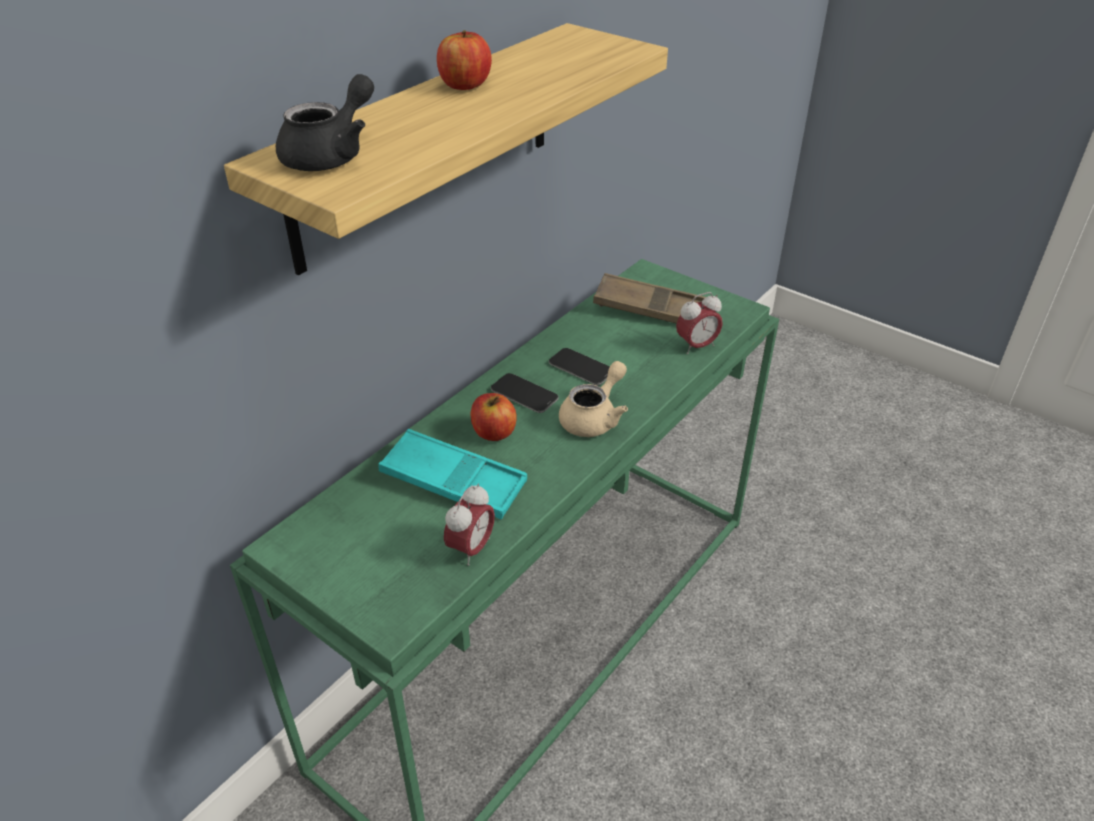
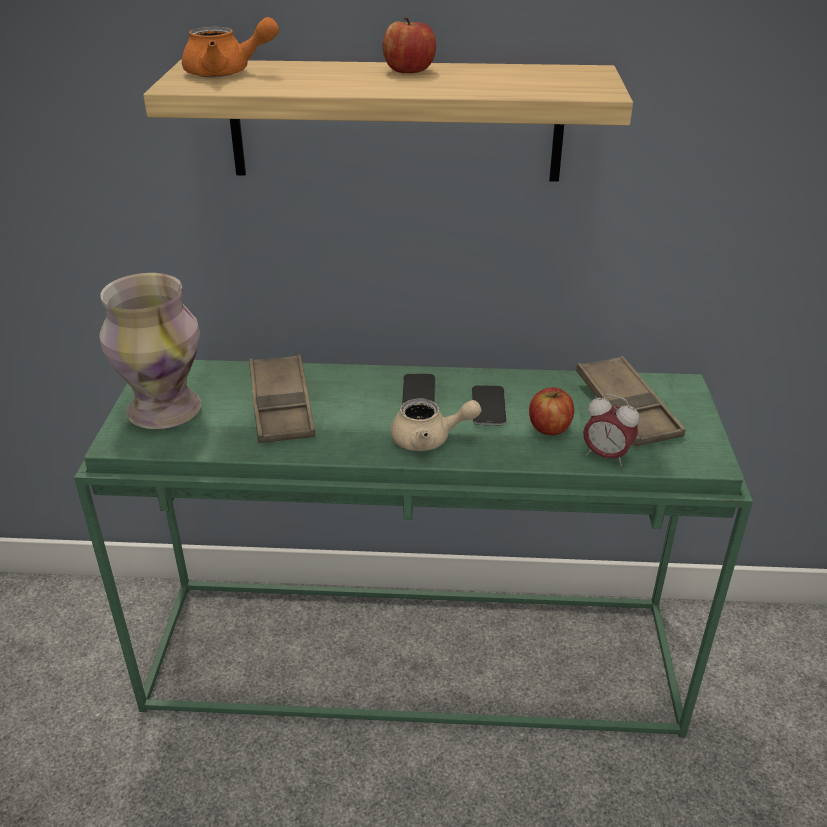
camera: 55 degrees right, 5 degrees down
(331, 155) = (227, 73): black teapot -> orange teapot
(369, 566) = (163, 409): none -> vase
(454, 481) = (281, 406): turquoise tray -> brown tray
(471, 549) = (216, 444): alarm clock -> none
(493, 432) = (356, 399): apple -> apple (549, 428)

